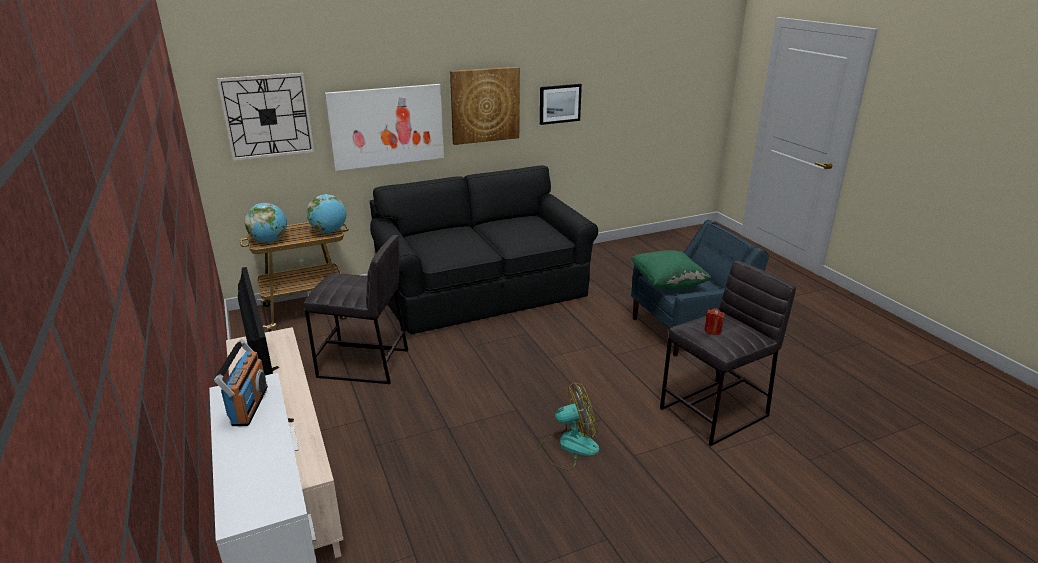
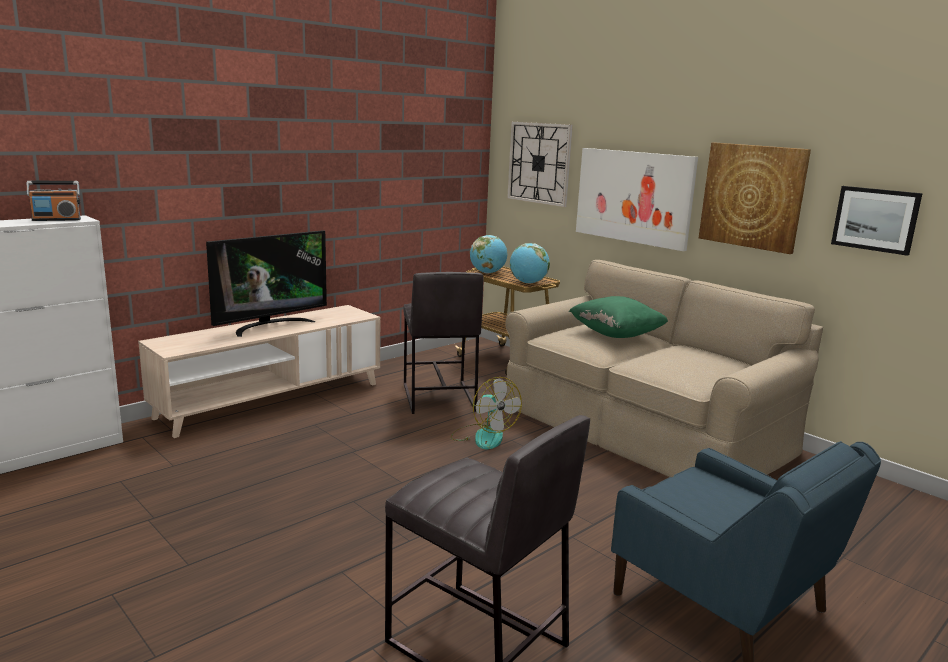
camera: 70 degrees right, 10 degrees down
(483, 290) = (644, 428): black sofa -> beige sofa
(569, 446) = (345, 523): fan -> fan (483, 436)
(667, 284) = (692, 490): green pillow -> green pillow (616, 334)
(712, 330) = (461, 477): red candle -> none

